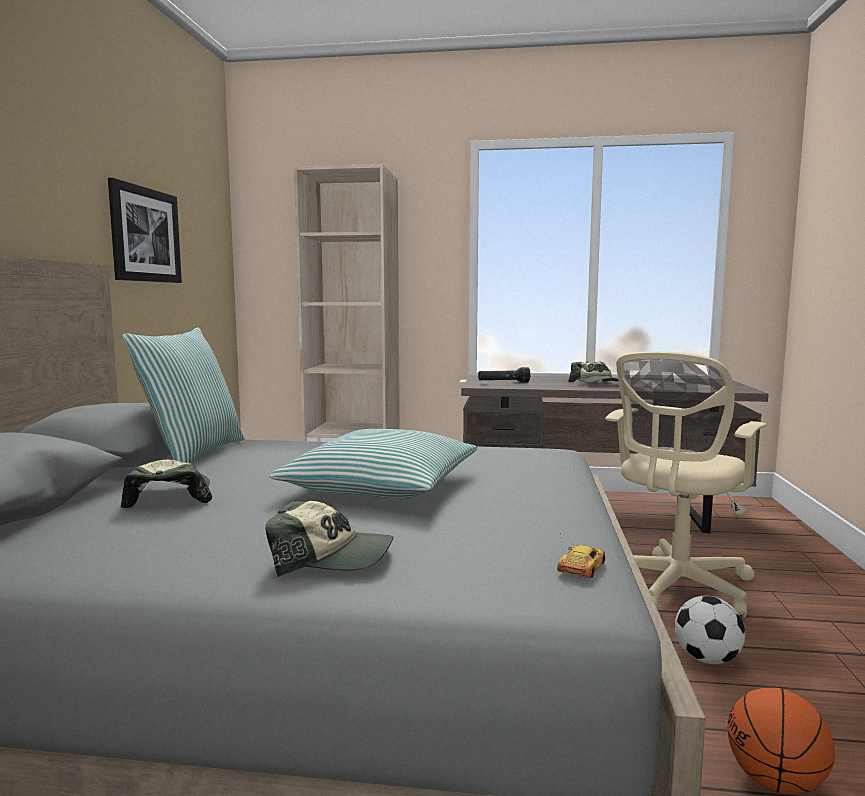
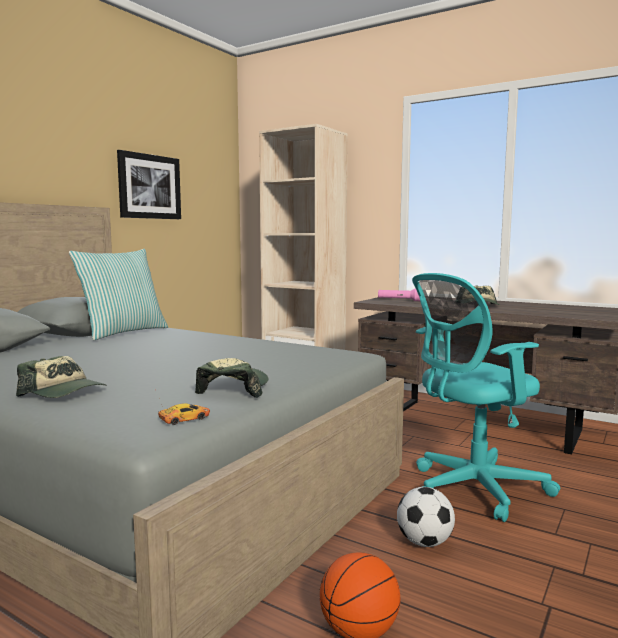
camera: 25 degrees right, 0 degrees up
(170, 497) = (59, 353): cap -> cap (234, 389)
(381, 486) = (182, 361): pillow -> none
(503, 382) = (399, 300): black flashlight -> pink flashlight
(676, 589) = (471, 489): beige office chair -> turquoise office chair

